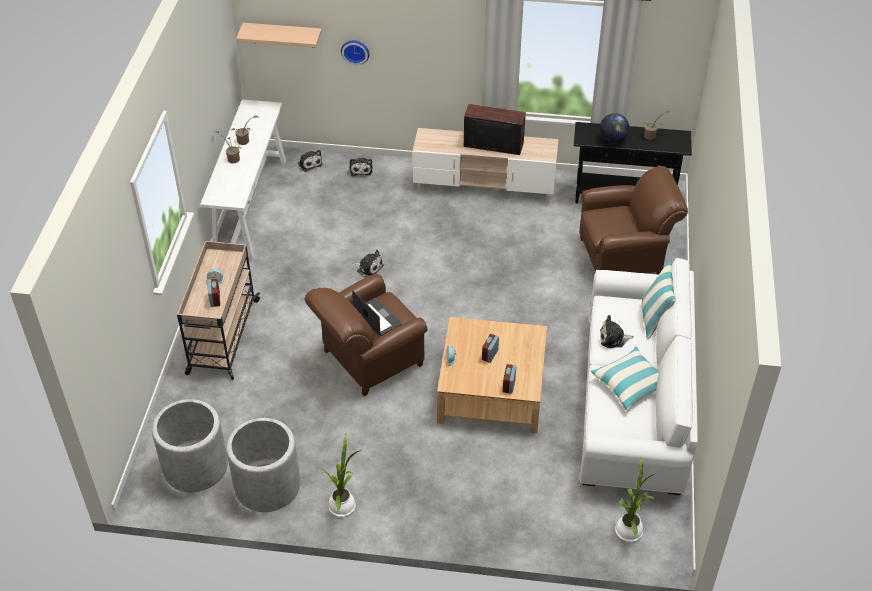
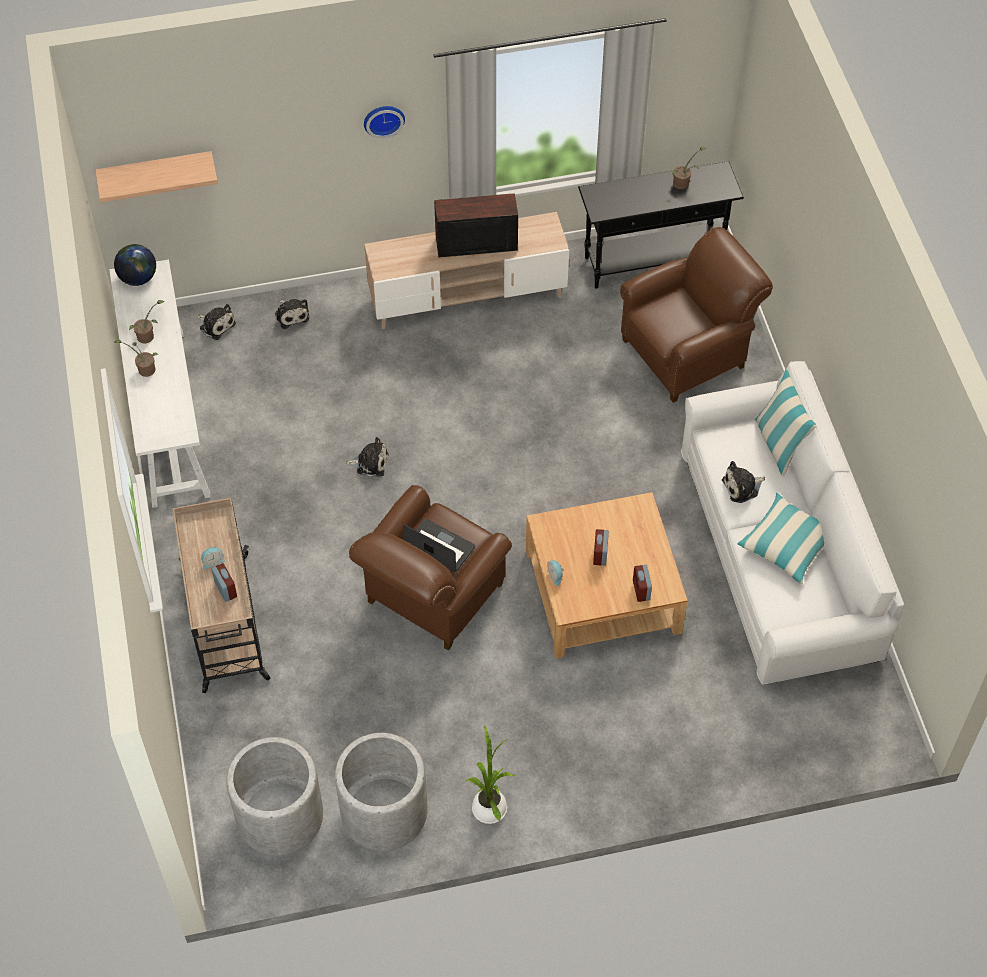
camera: 20 degrees left, 10 degrees up
(355, 51) = (262, 167): wall clock -> wall clock (383, 119)
(613, 139) = (637, 201): globe -> globe (138, 278)
(629, 529) = (839, 724): potted plant -> none

